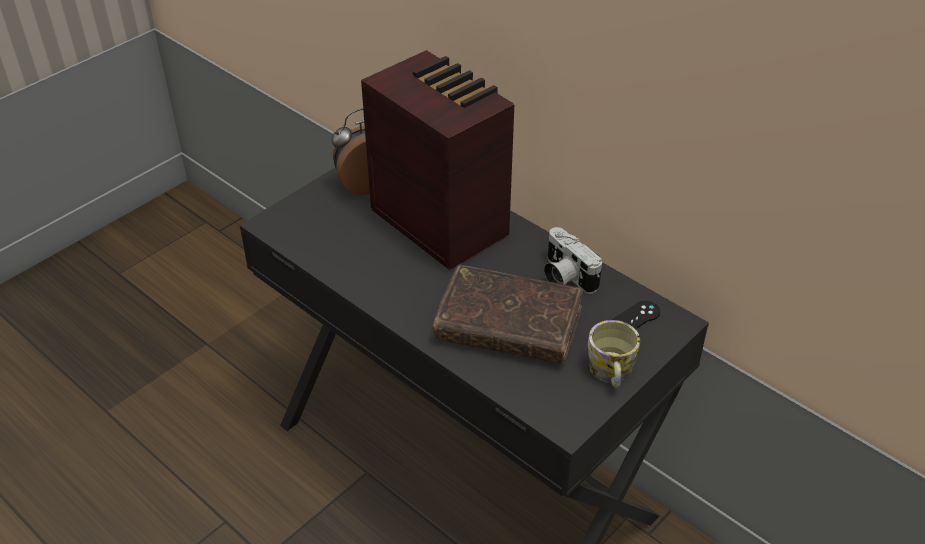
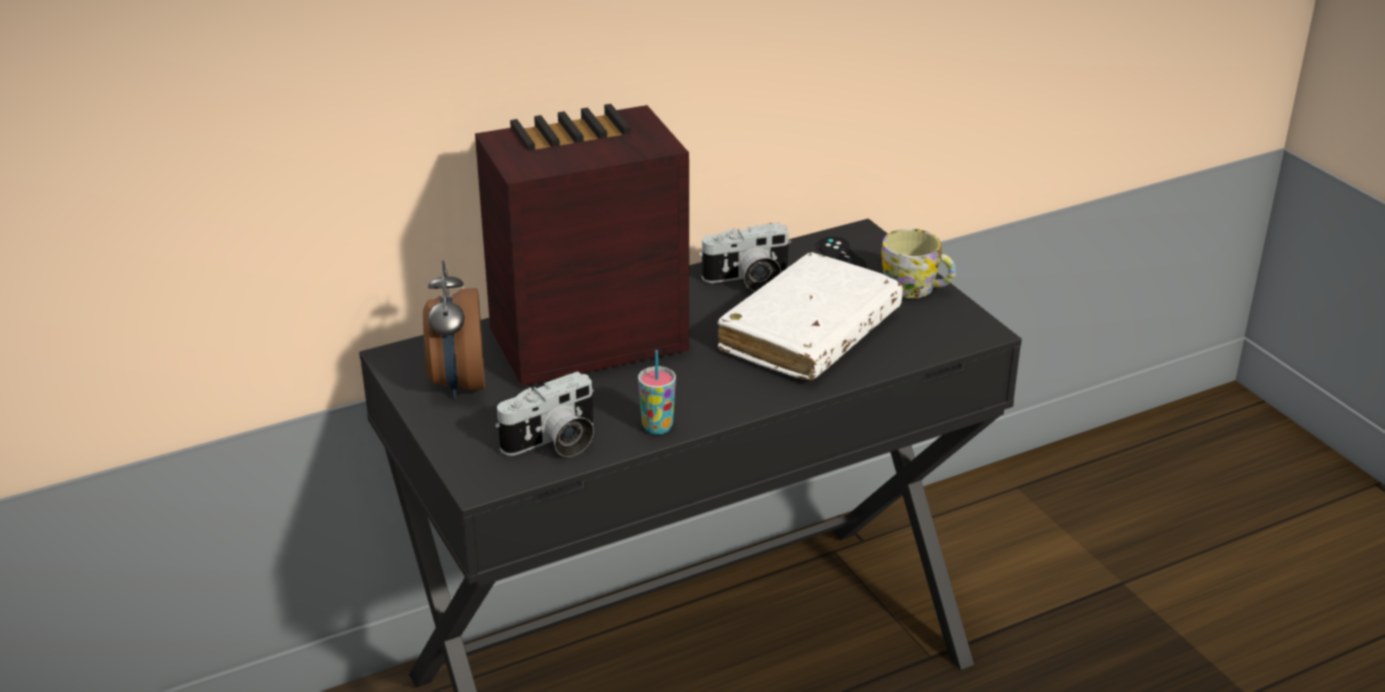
camera: 70 degrees left, 10 degrees down
(318, 240) = (553, 443): none -> camera
(353, 280) = (657, 427): none -> cup
(508, 326) = (810, 333): brown book -> white book

